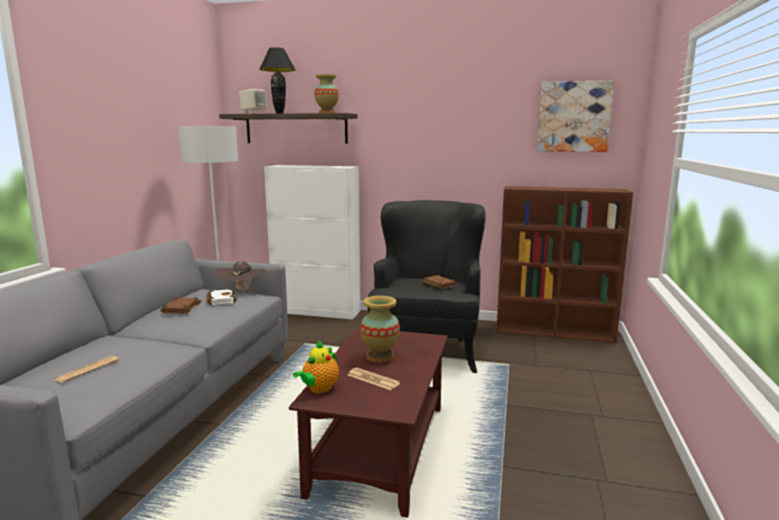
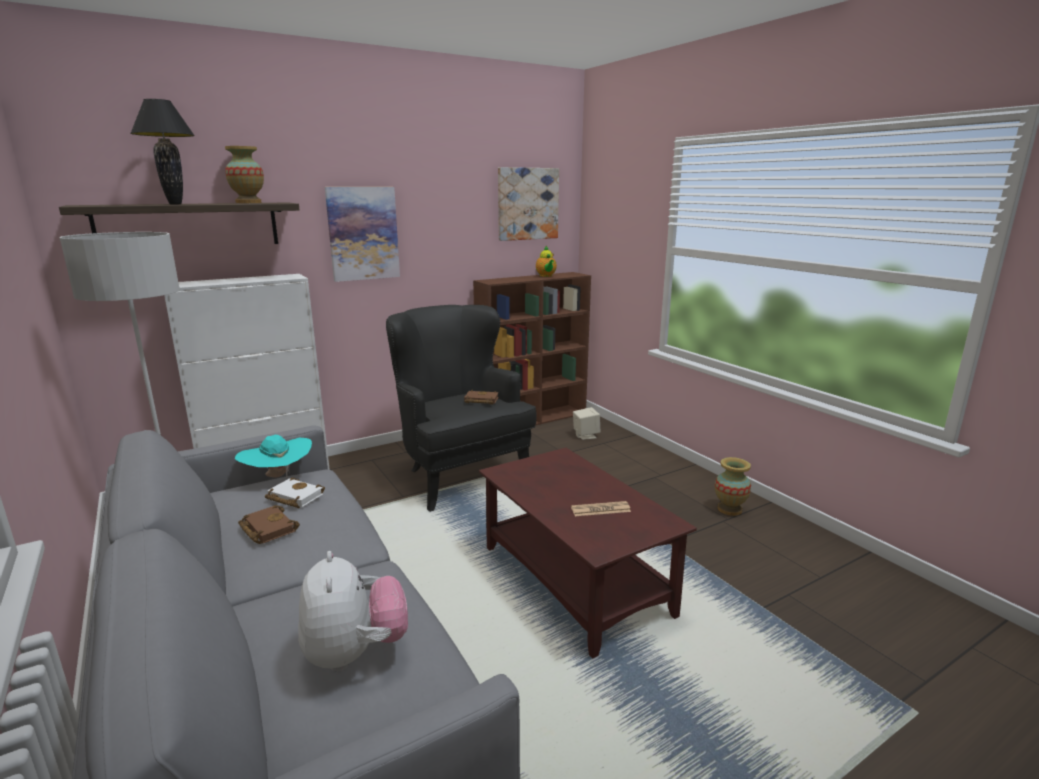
camera: 45 degrees left, 5 degrees up
(87, 370) = (355, 653): newspaper -> plush toy
(242, 290) = (278, 476): brown hat -> turquoise hat
(253, 114) = (112, 204): beige speaker -> beige speaker (585, 435)
(319, 389) = (582, 539): teapot -> teapot (546, 276)
(380, 357) = (561, 488): vase -> vase (729, 509)
(409, 139) = (363, 233): none -> picture

